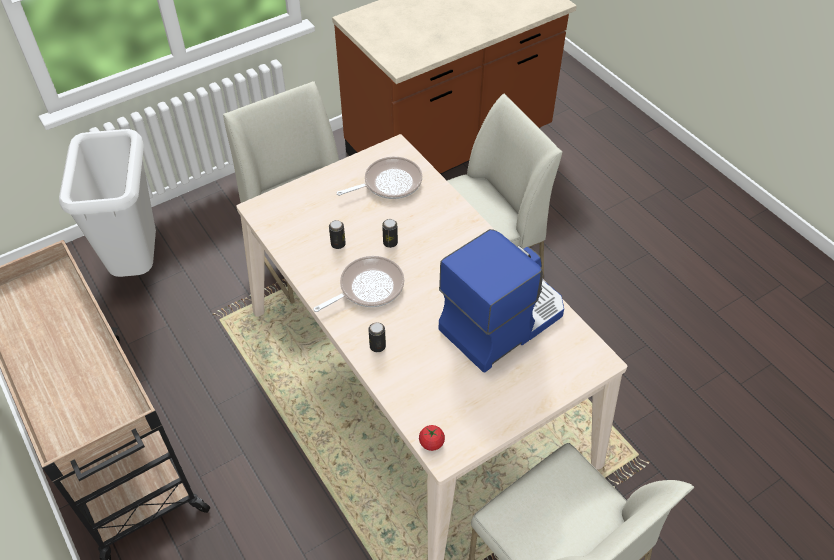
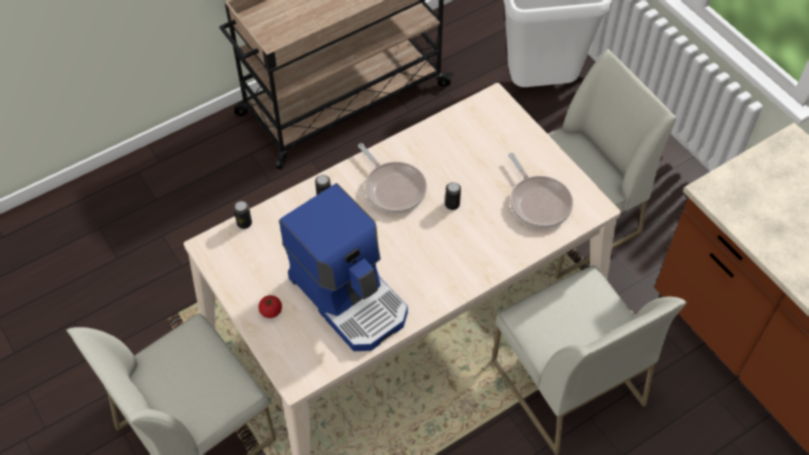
camera: 90 degrees right, 5 degrees up
(338, 244) = (449, 162): can -> can (244, 223)
(431, 443) = (220, 237): tomato -> tomato (271, 311)

